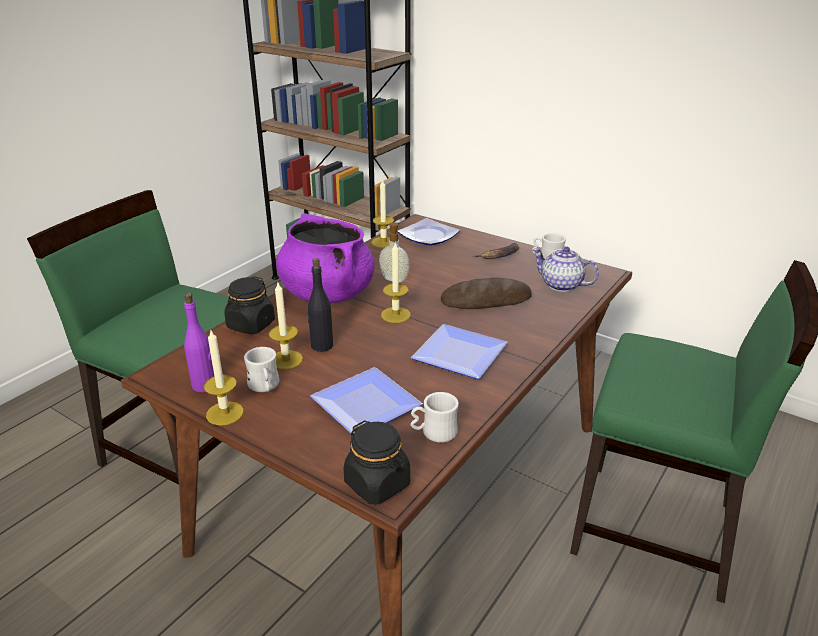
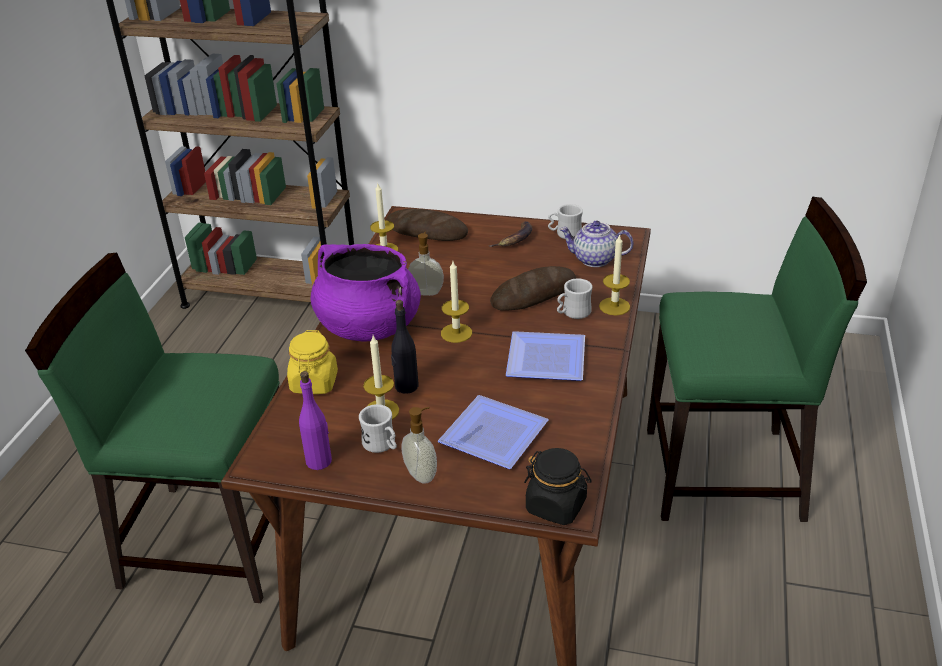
camera: 20 degrees left, 5 degrees up
(225, 413) = (363, 483): candle -> candle (614, 306)
(251, 325) = (314, 383): black jar -> yellow jar
(278, 420) = (422, 474): none -> soap dispenser
(428, 235) = (426, 231): plate -> bread
(434, 433) = (573, 444): white mug -> white mug (573, 313)

